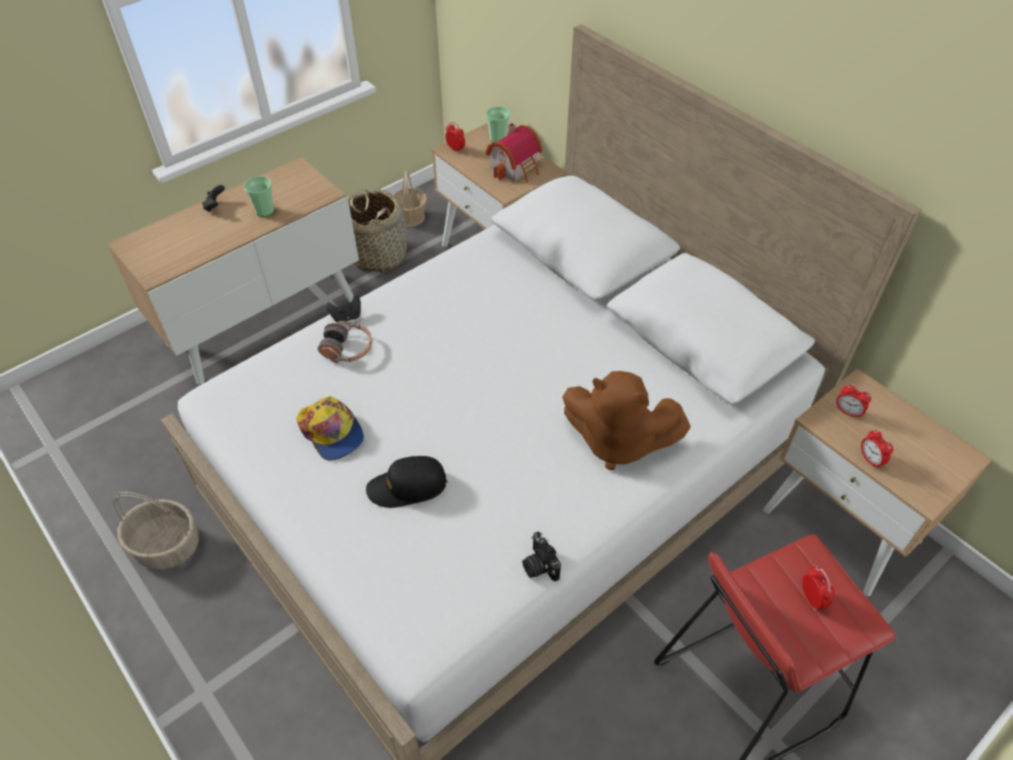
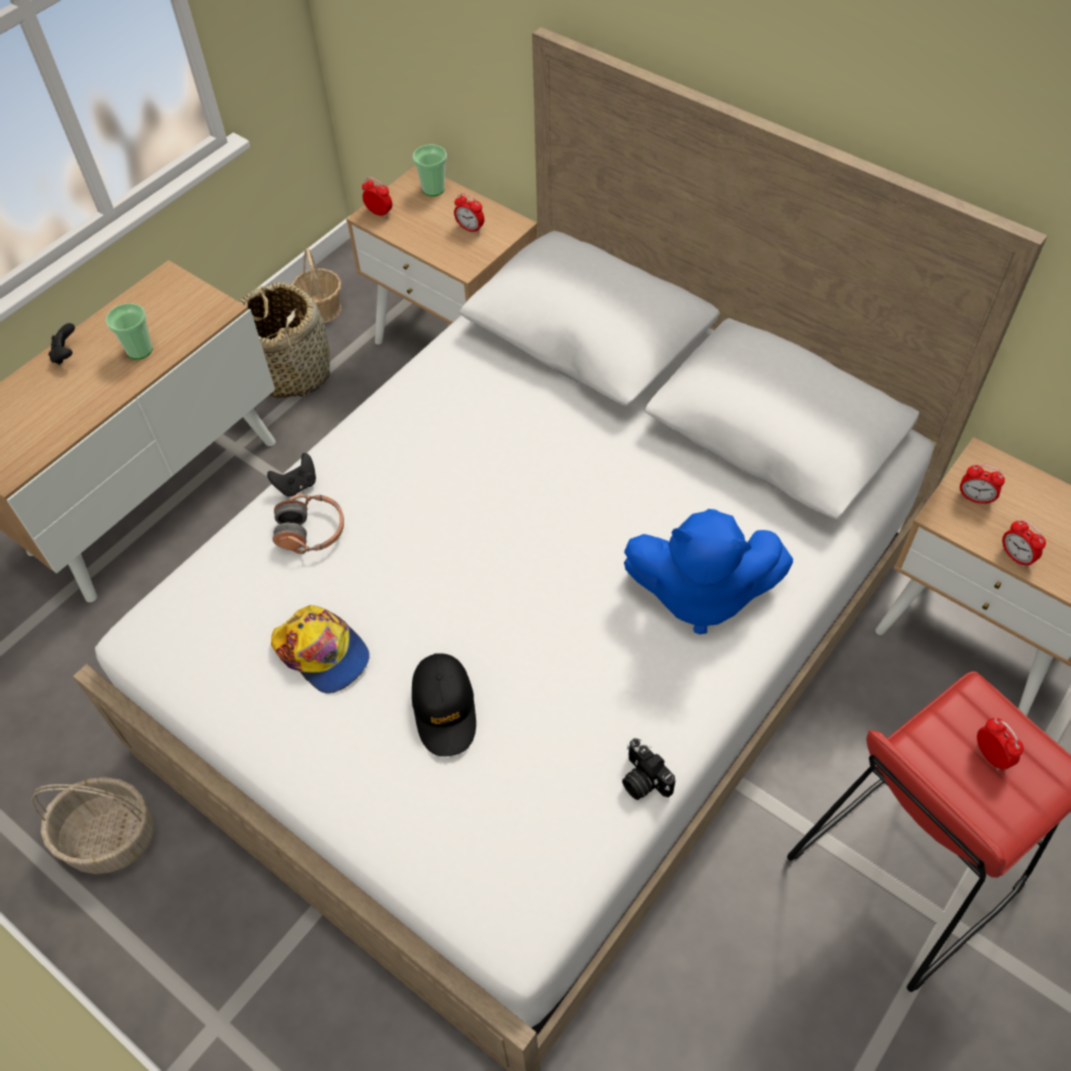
camera: 10 degrees left, 5 degrees up
(407, 487) = (445, 709): black cap -> black cap turned 75 degrees counterclockwise
(516, 168) = (470, 228): toy house -> alarm clock
(617, 441) = (699, 593): brown plush toy -> blue plush toy

